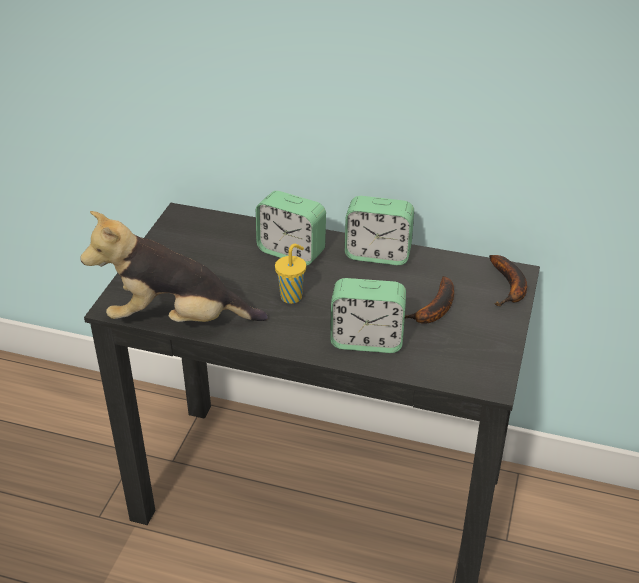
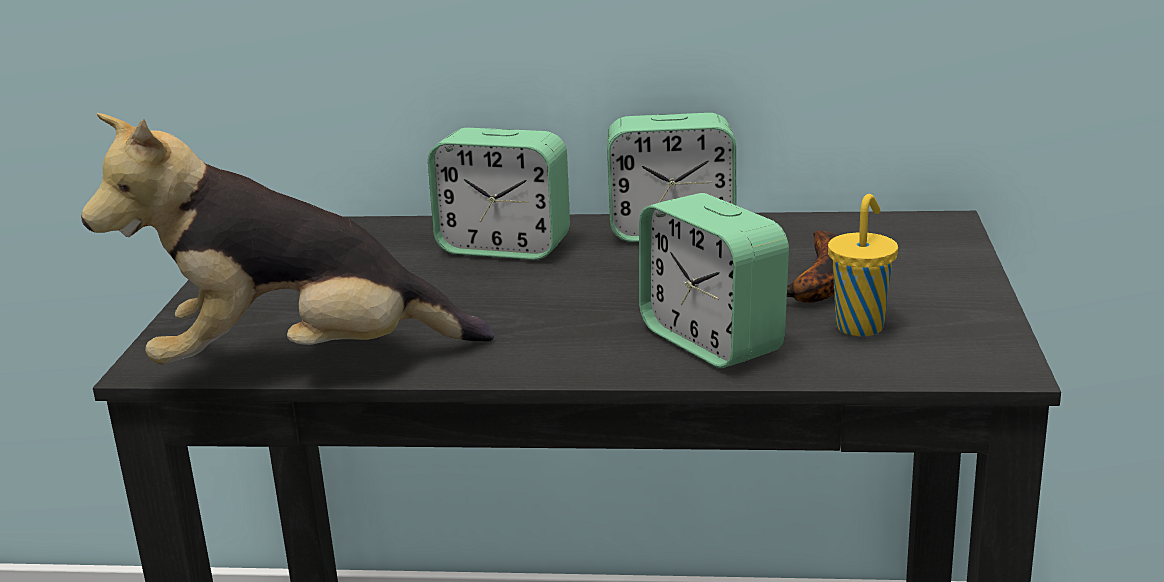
camera: 10 degrees left, 15 degrees down
(292, 296) = (531, 302): yellow cup -> yellow cup (860, 326)
(367, 340) = (711, 341): alarm clock -> alarm clock turned 60 degrees clockwise
(509, 287) = (941, 240): banana -> none

